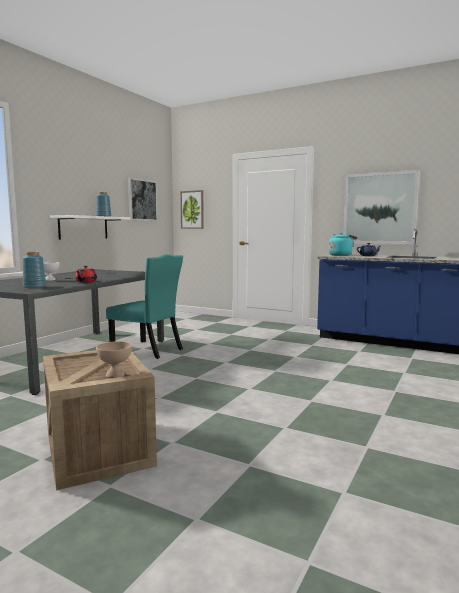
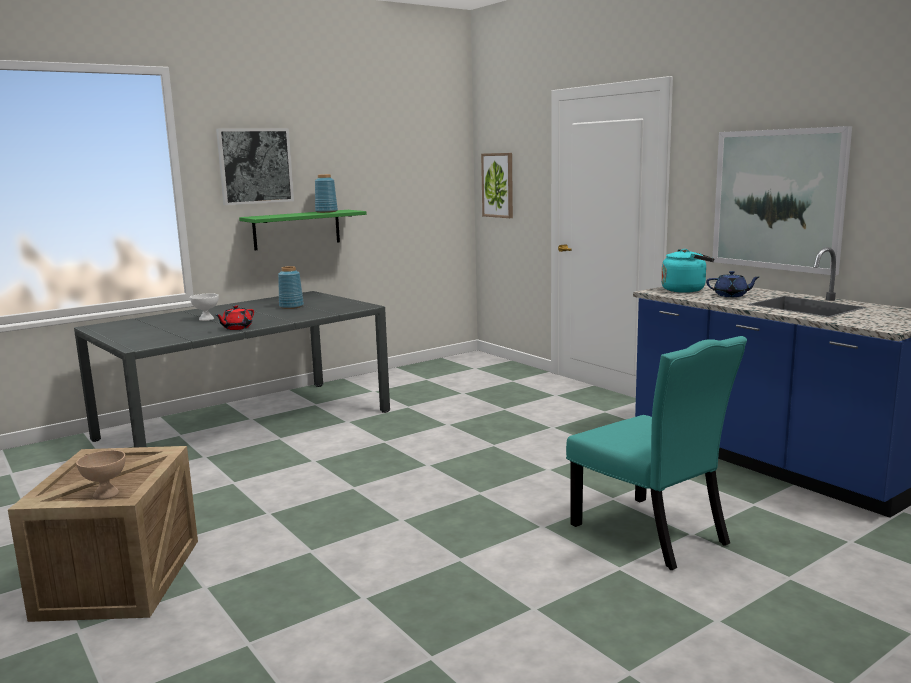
camera: 25 degrees right, 5 degrees up
(34, 287) = (158, 337): blue vase -> blue vase (291, 306)
(83, 227) = (297, 229): white shelf -> green shelf
(142, 200) = (408, 175): picture -> picture (255, 166)
(147, 350) = (349, 425): turquoise chair -> turquoise chair (648, 531)

